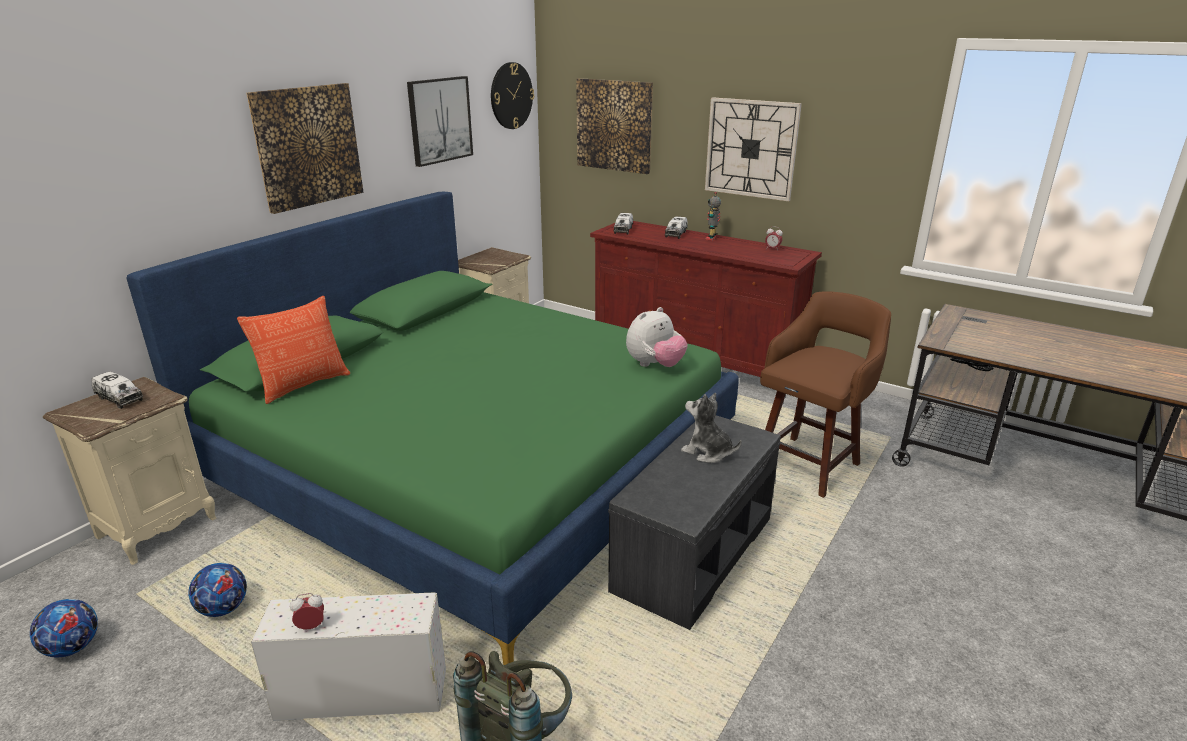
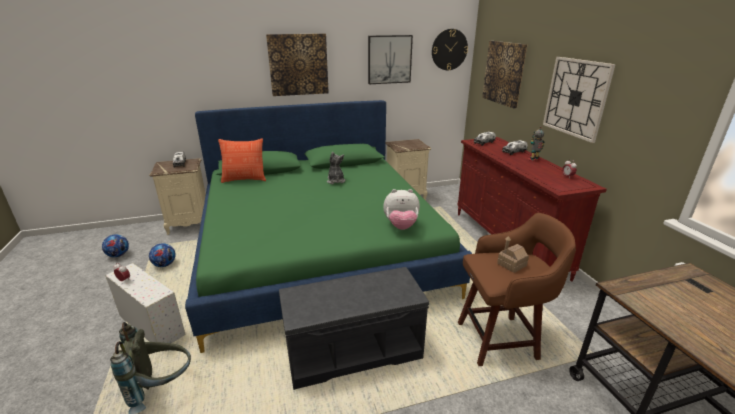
camera: 40 degrees right, 0 degrees up
(707, 452) = (367, 289): plush toy -> plush toy (335, 181)
(821, 360) = (511, 264): none -> toy house

